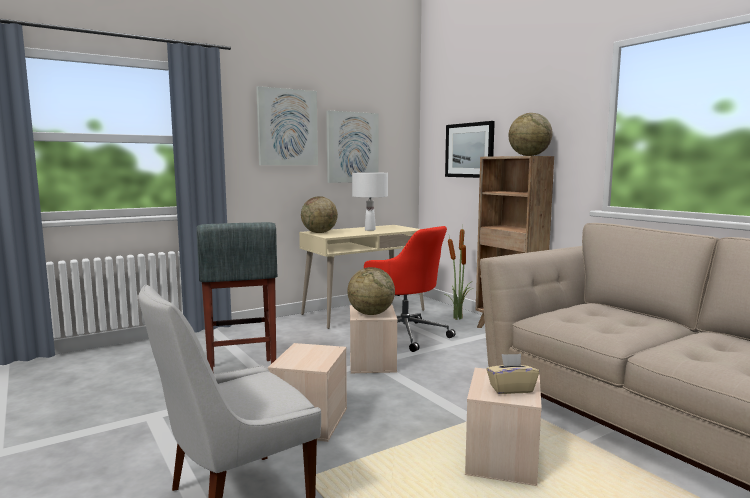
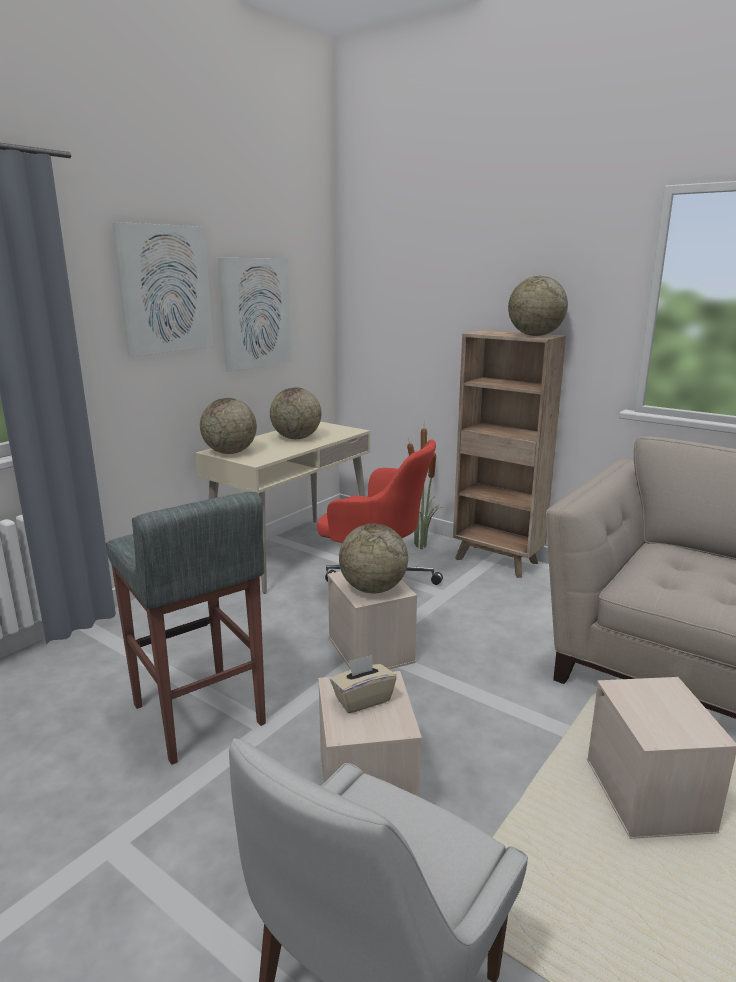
camera: 20 degrees left, 10 degrees up
(370, 230) = (296, 438): white table lamp -> globe
(469, 150) = (425, 316): picture -> none
(511, 389) = (675, 716): beige tissue box -> beige tissue box (362, 699)

